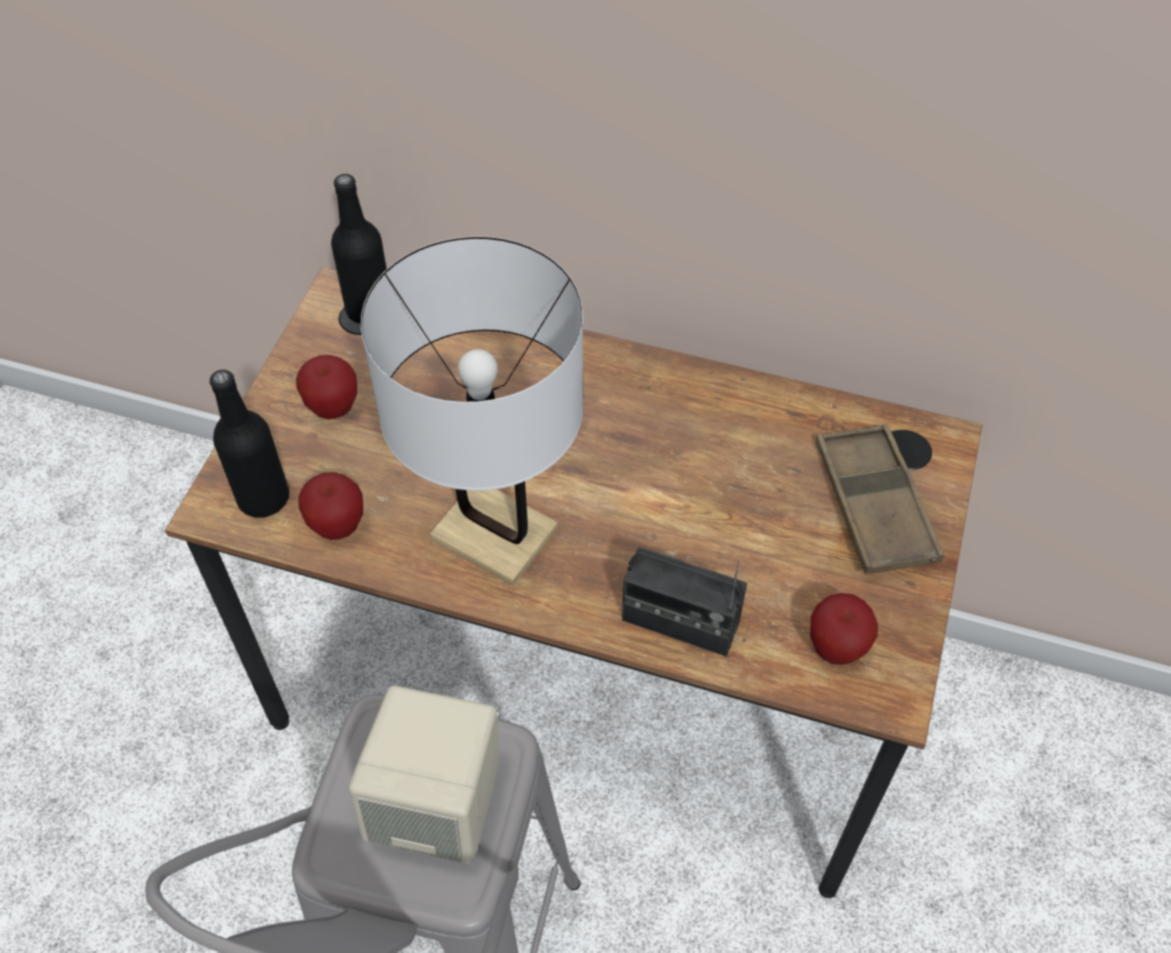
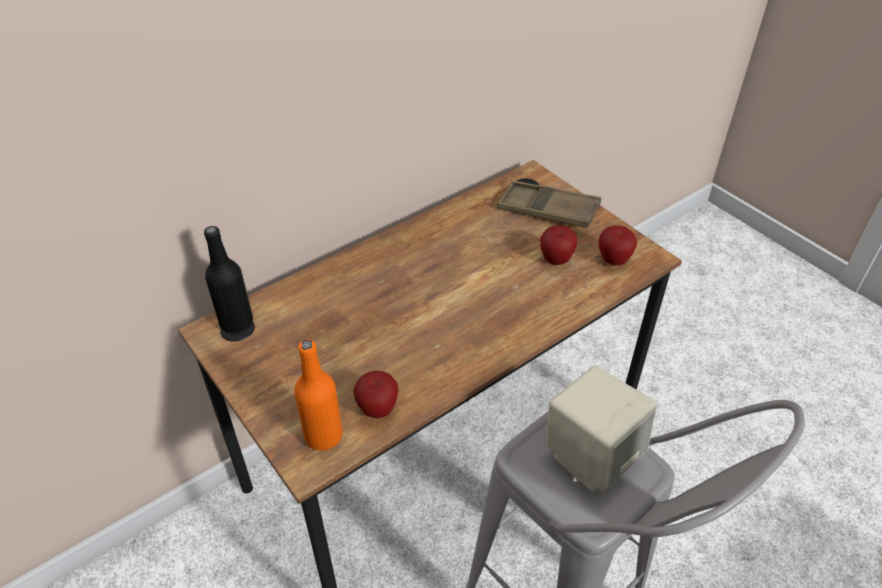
camera: 55 degrees left, 10 degrees down
(263, 498) = (323, 436): black bottle -> orange bottle
(333, 408) = (290, 372): apple -> apple (556, 260)
(494, 534) = (445, 345): white table lamp -> none
(680, 622) = (558, 303): radio -> none

